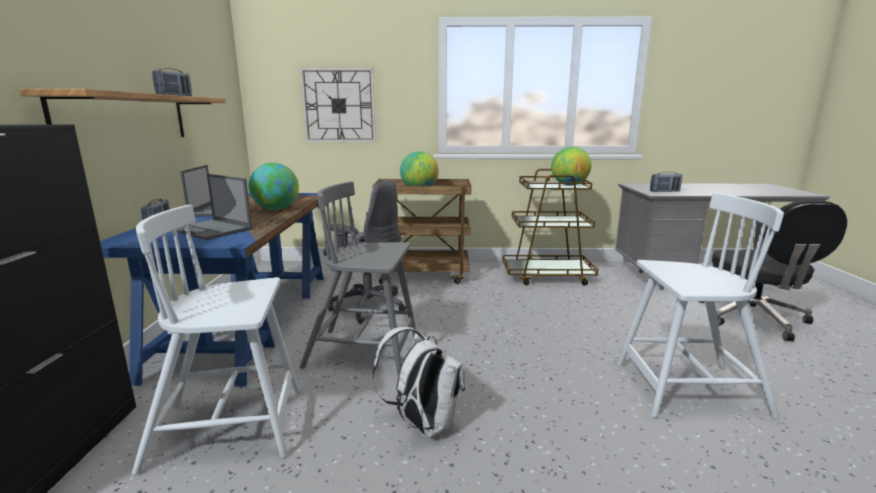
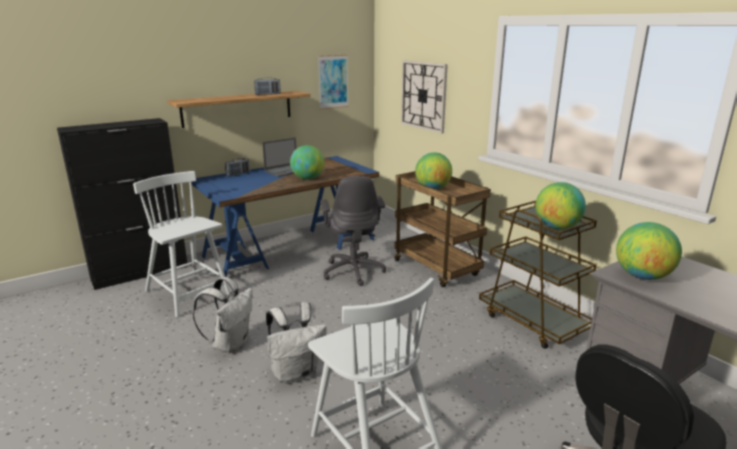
camera: 55 degrees right, 5 degrees up
(211, 229) = (244, 184): laptop -> none
(213, 92) = (333, 82): none -> picture
(365, 352) = (290, 296): grey chair -> none
(534, 395) = (296, 373): none -> white backpack
(664, 191) = (642, 276): radio -> globe

